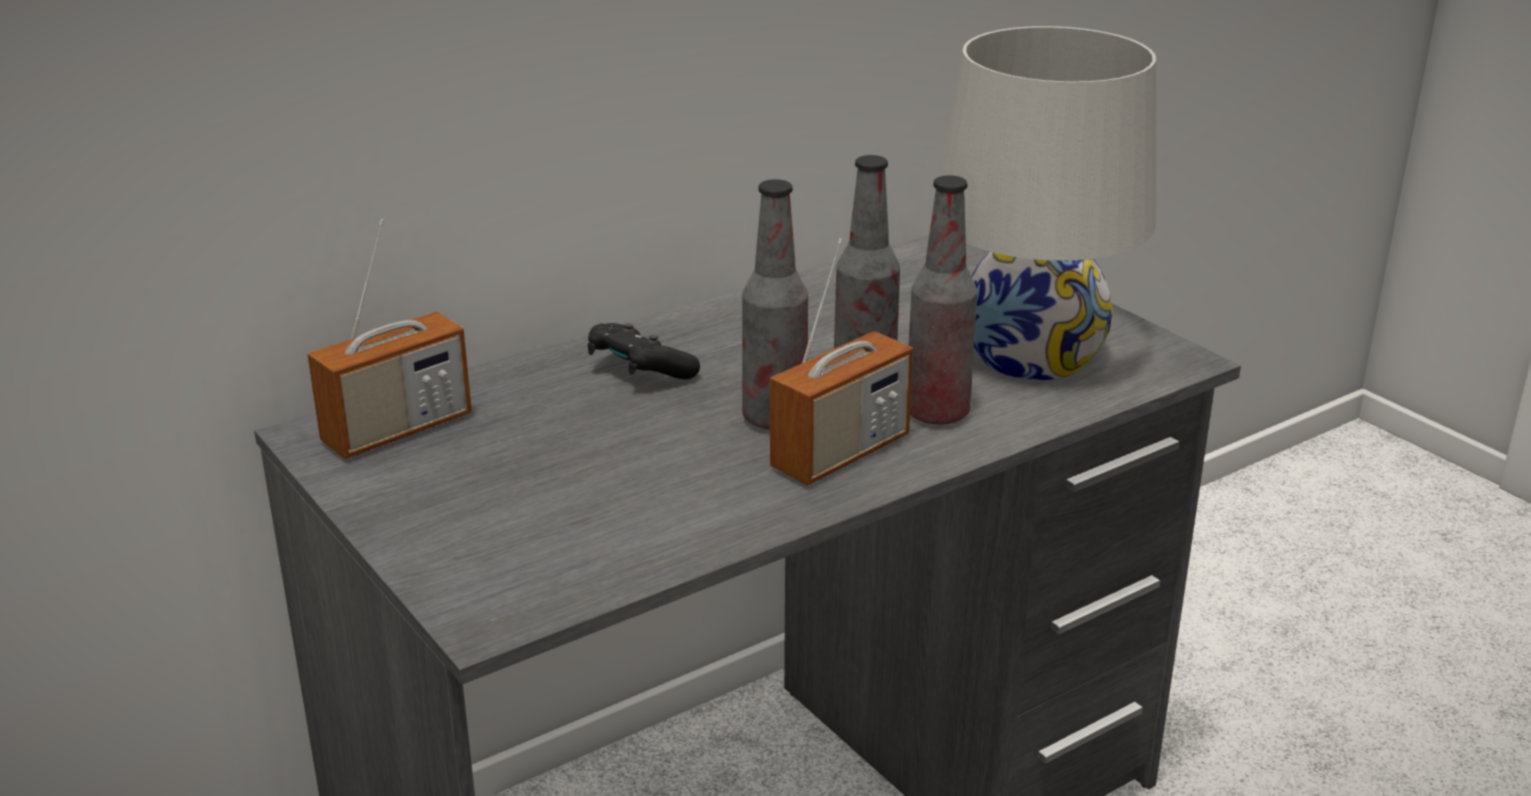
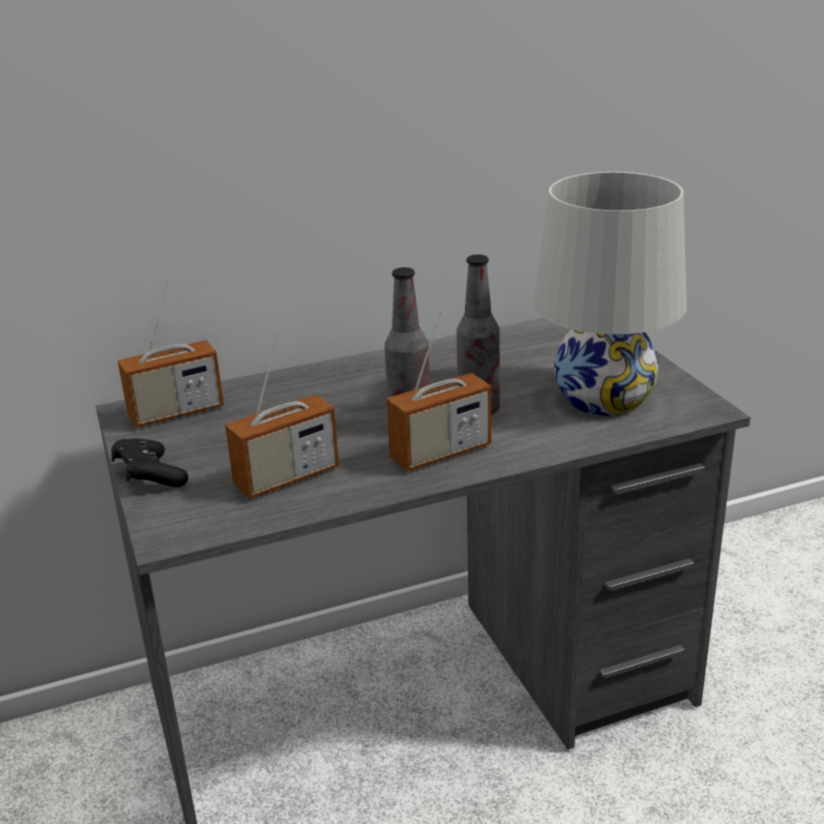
camera: 15 degrees right, 0 degrees up
(627, 512) = (287, 477): none -> radio
(639, 372) = (339, 388): black game controller -> black game controller (149, 477)
(937, 413) = (518, 432): bottle -> none

